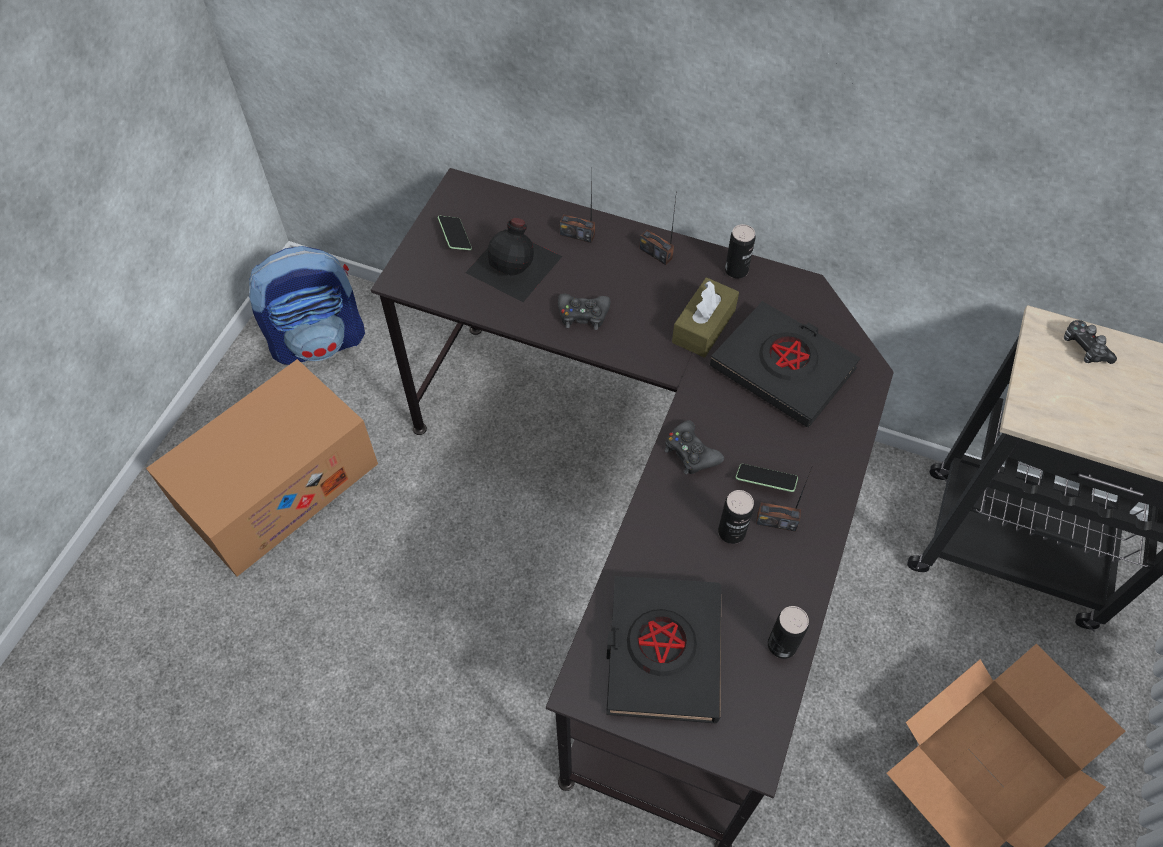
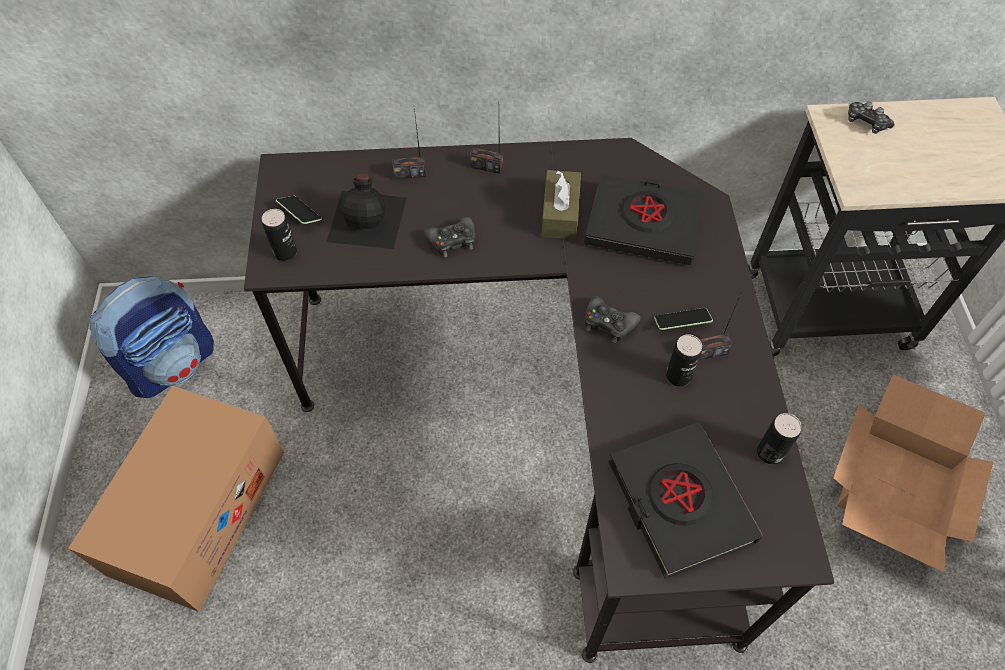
camera: 25 degrees left, 0 degrees up
(736, 270) = (561, 158): can -> can (285, 252)

